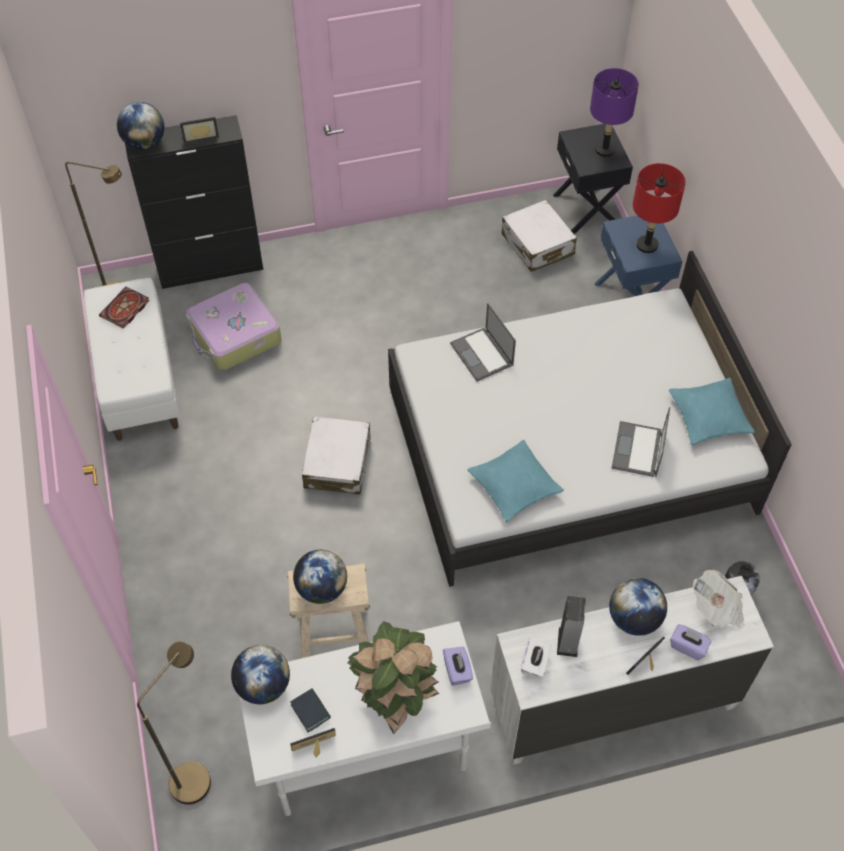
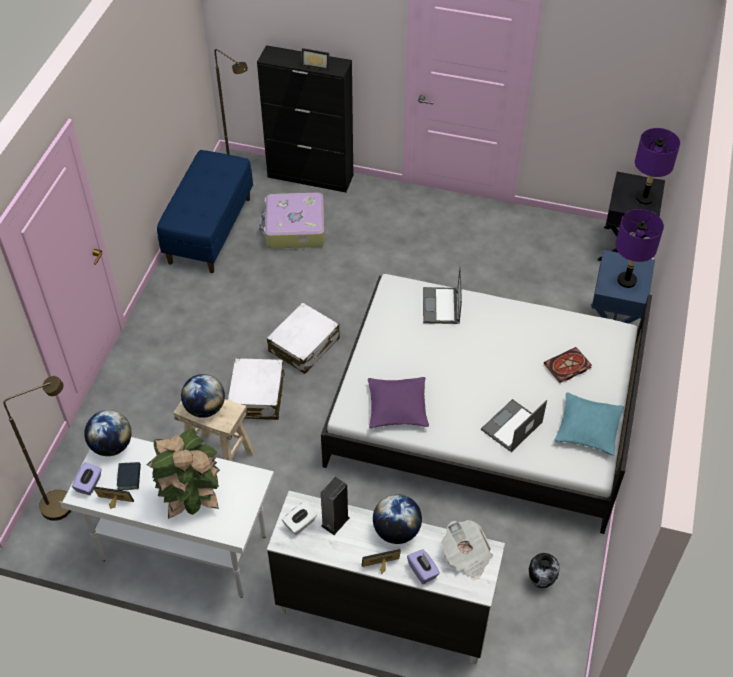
camera: 30 degrees right, 5 degrees down
(125, 310) = (216, 173): book -> book (567, 367)
(138, 379) = (209, 229): white bench -> blue bench
(145, 143) = (275, 56): globe -> none
(457, 670) = (247, 503): purple tissue box -> purple tissue box (89, 484)
(514, 486) = (397, 407): turquoise pillow -> purple pillow
(537, 245) = (565, 257): white suitcase -> white suitcase (257, 396)
(646, 245) = (626, 280): red table lamp -> purple table lamp

